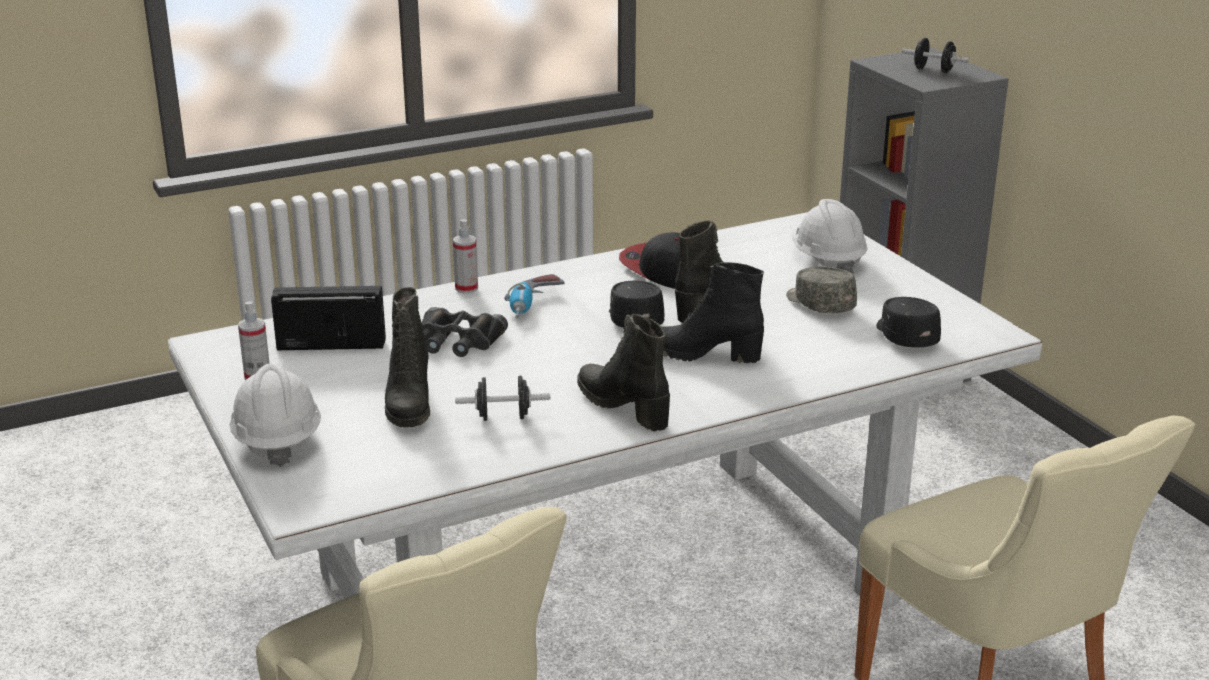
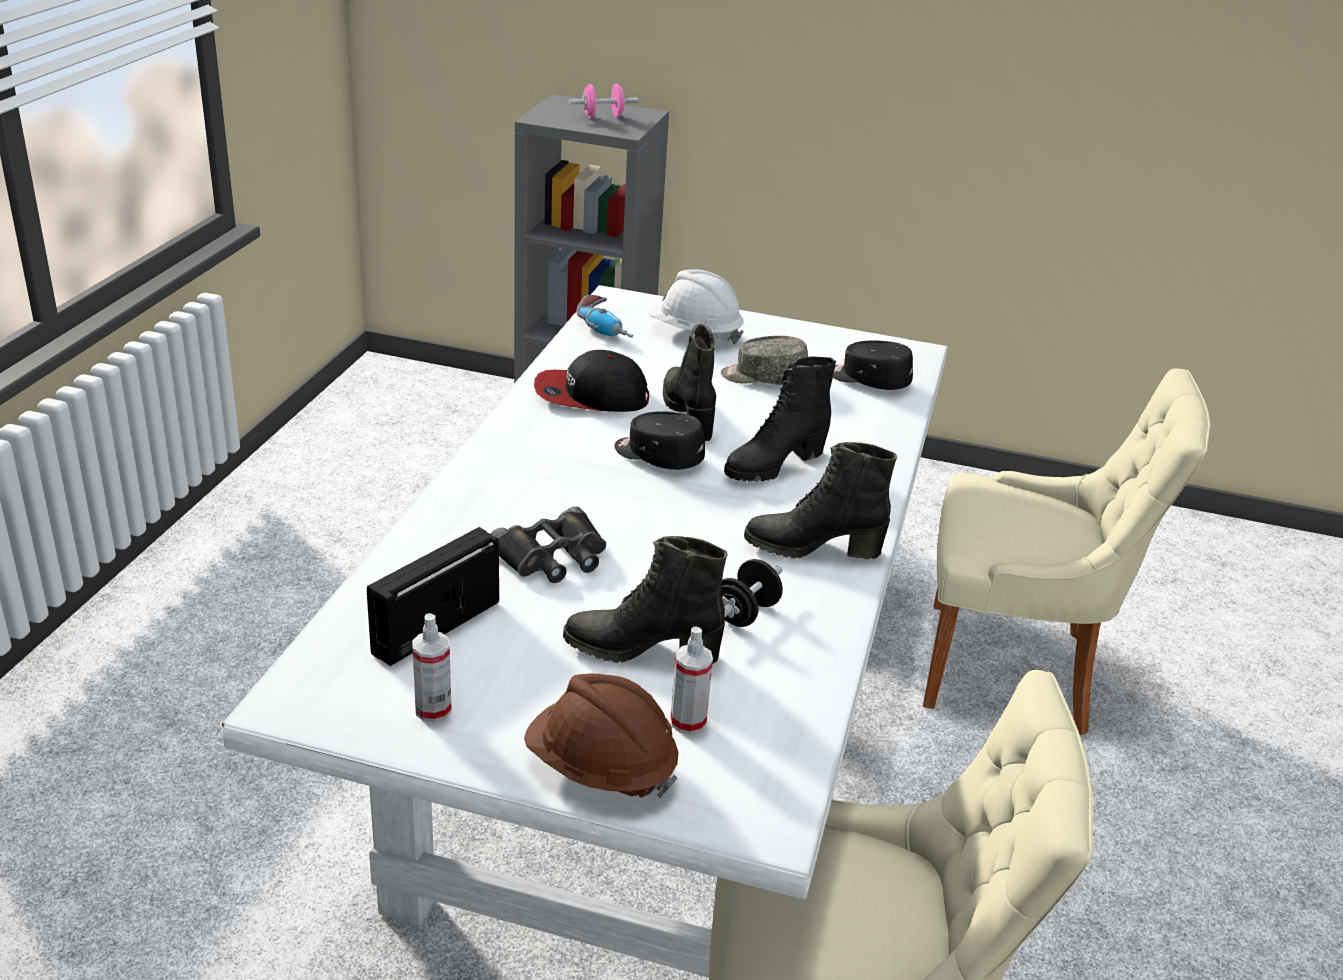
camera: 50 degrees left, 5 degrees up
(277, 440) = (600, 768): white hard hat -> brown hard hat
(408, 404) = (641, 650): black boot -> black boot turned 150 degrees clockwise
(466, 288) = (449, 494): spray bottle -> spray bottle (688, 722)
(534, 307) = (552, 485): power drill -> power drill (606, 328)
(933, 70) = (603, 117): black dumbbell -> pink dumbbell

